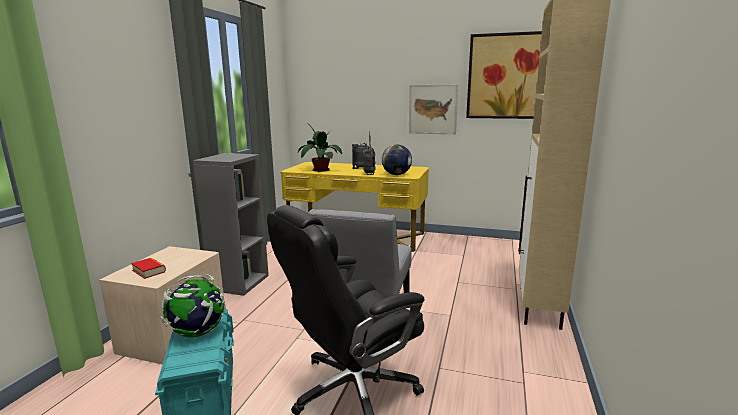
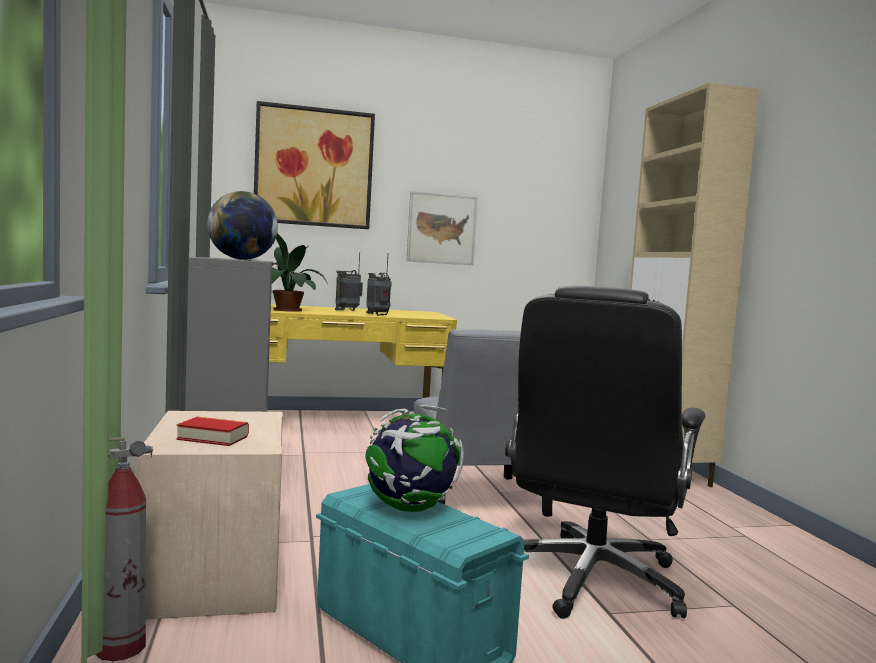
camera: 30 degrees left, 10 degrees down
(93, 368) = (121, 647): none -> fire extinguisher
(396, 174) = (417, 316): globe -> globe (242, 259)
(510, 76) = (541, 193): picture -> picture (314, 167)

